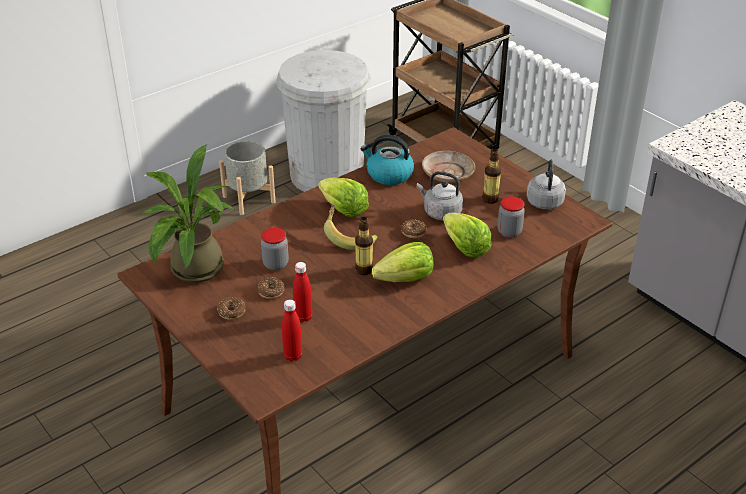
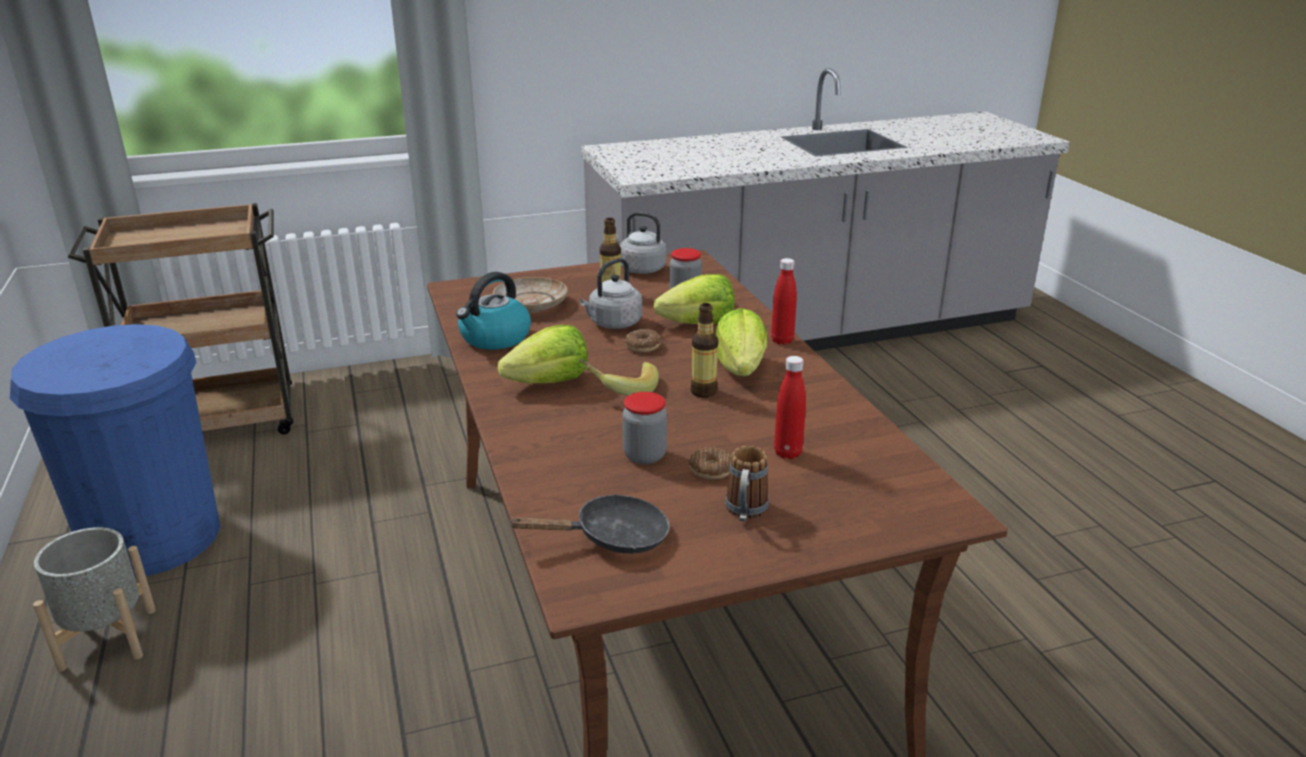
camera: 70 degrees left, 10 degrees down
(192, 272) = (612, 537): potted plant -> black frying pan
(231, 312) = (745, 513): donut -> mug
(293, 356) = (873, 475): red bottle -> red bottle (782, 340)
(326, 175) = (153, 538): white trash can -> blue trash can

